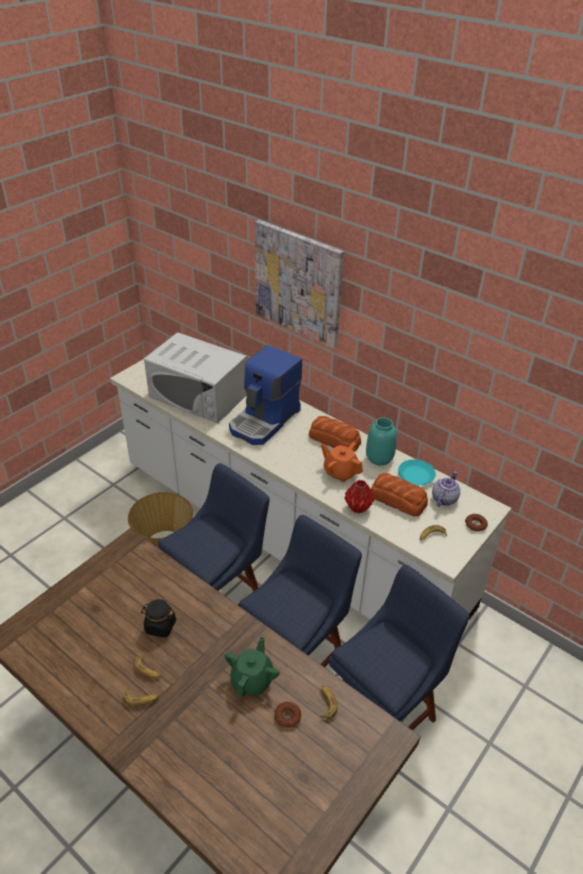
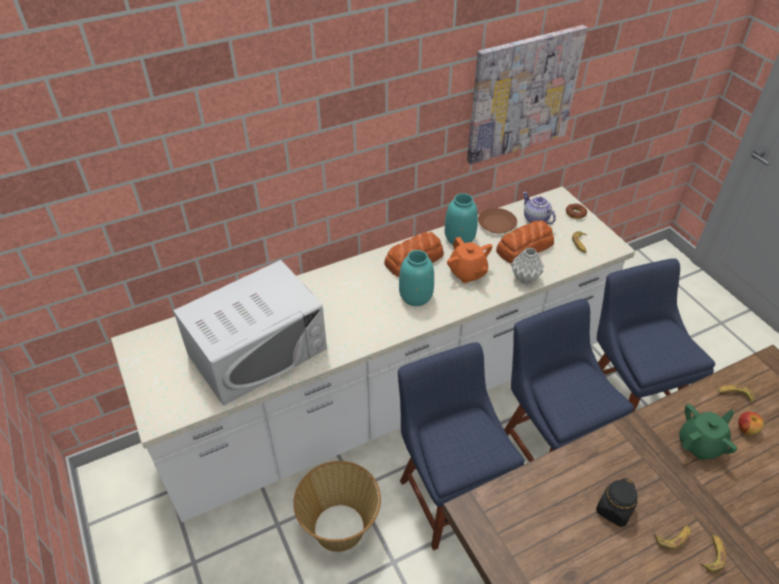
camera: 65 degrees left, 5 degrees up
(252, 680) = (700, 444): green teapot -> green teapot turned 105 degrees clockwise
(265, 420) = (348, 304): coffee machine -> none
(287, 716) = (746, 429): donut -> apple
(294, 451) = (415, 297): none -> turquoise vase
(298, 283) = (301, 130): picture -> picture (523, 95)
(340, 472) = (467, 273): orange teapot -> orange teapot turned 90 degrees counterclockwise
(358, 508) = (525, 278): red vase -> grey vase
(416, 475) = (496, 224): turquoise plate -> brown plate

